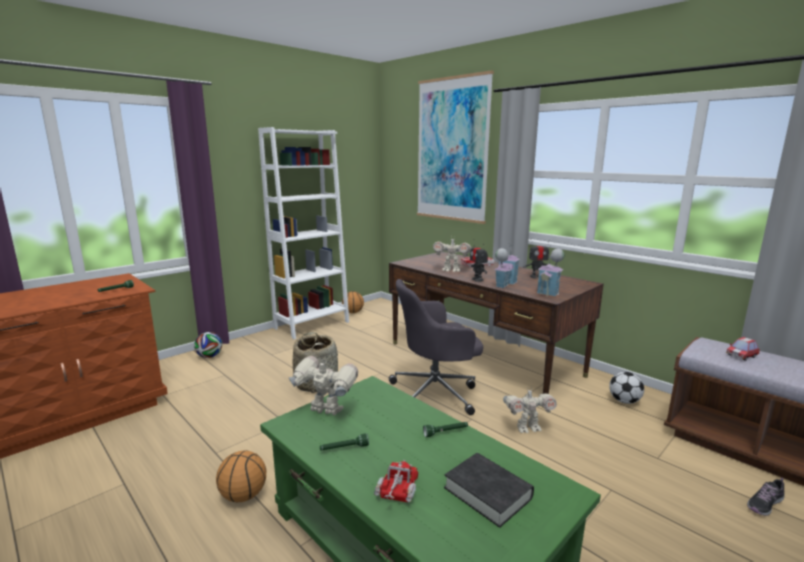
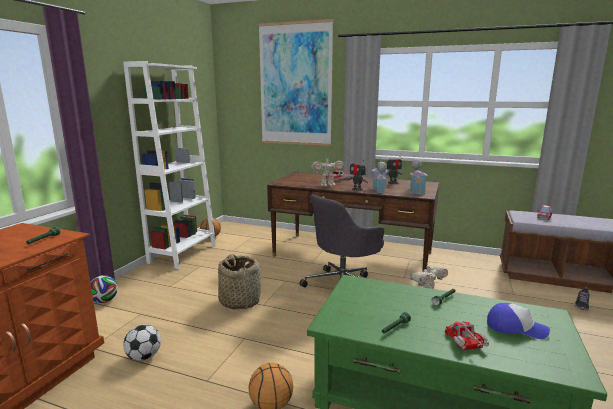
camera: 25 degrees left, 0 degrees up
(325, 411) = (345, 307): toy robot -> none
(487, 493) = (515, 327): black book -> cap
(624, 401) = (465, 264): football -> football (144, 357)

